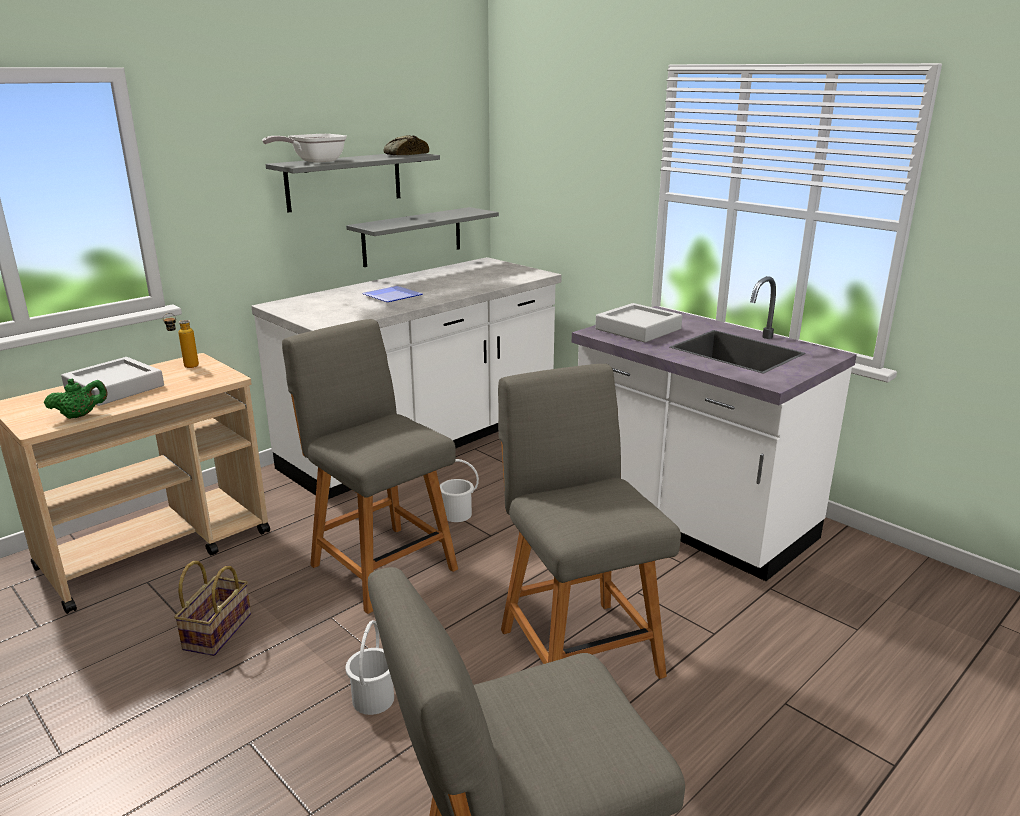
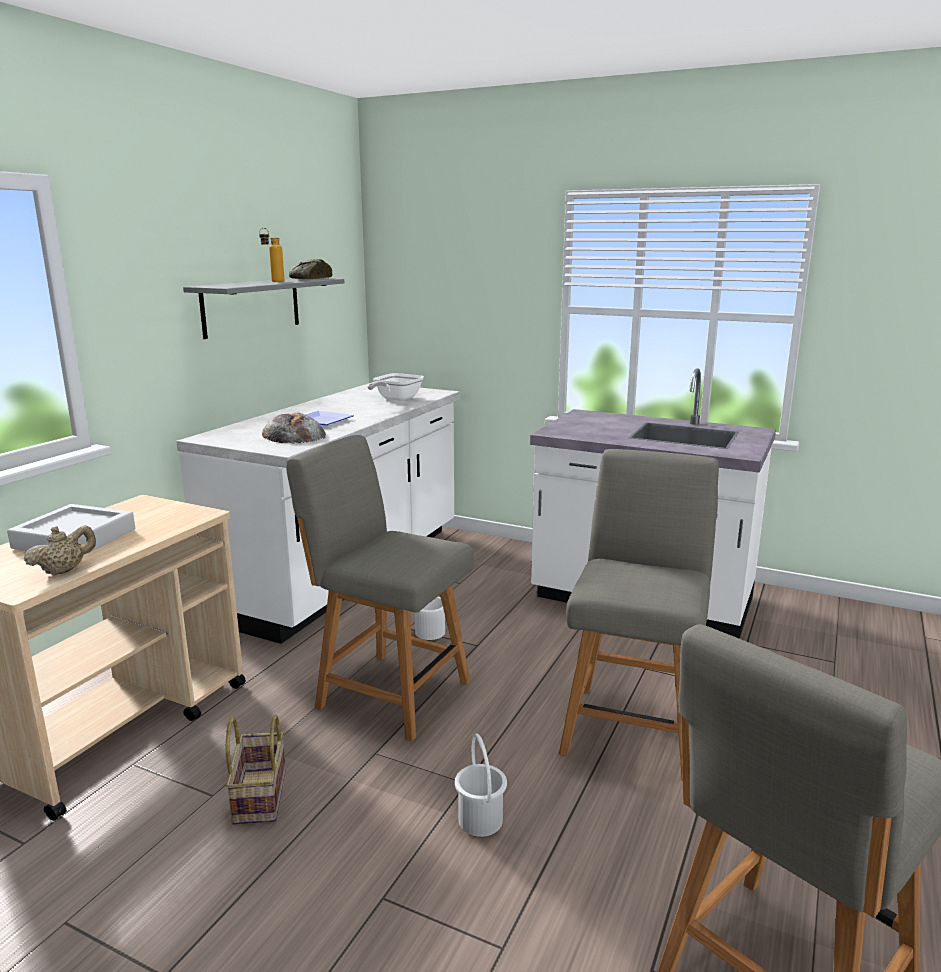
camera: 20 degrees left, 5 degrees down
(80, 415) = (64, 571): green teapot -> beige teapot
(185, 367) = (138, 509): bottle -> bottle (273, 282)
(313, 161) = (232, 284): frying pan -> frying pan (395, 399)
(350, 309) = (293, 435): none -> bread
(412, 236) = (309, 363): grey shelf -> none
(577, 648) = (632, 727): grey chair -> grey chair turned 60 degrees clockwise
(638, 329) = (584, 427): grey tray -> none

